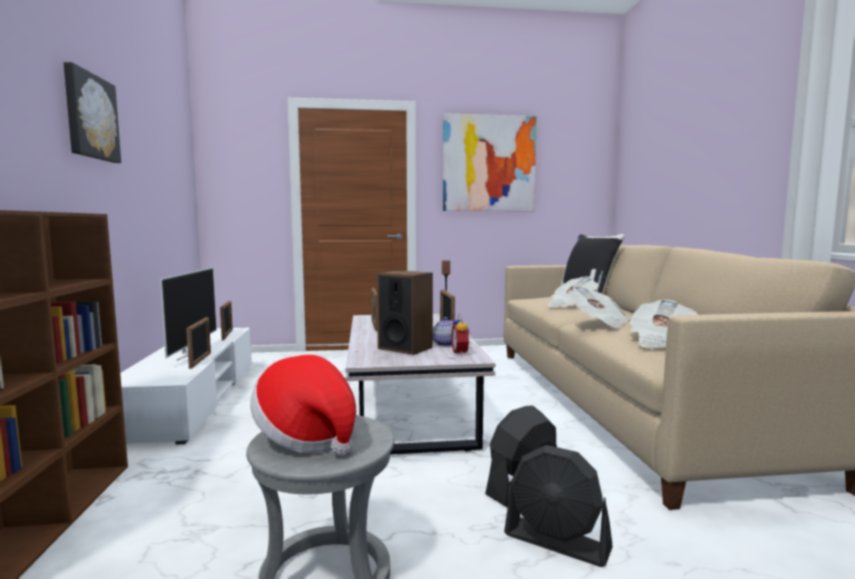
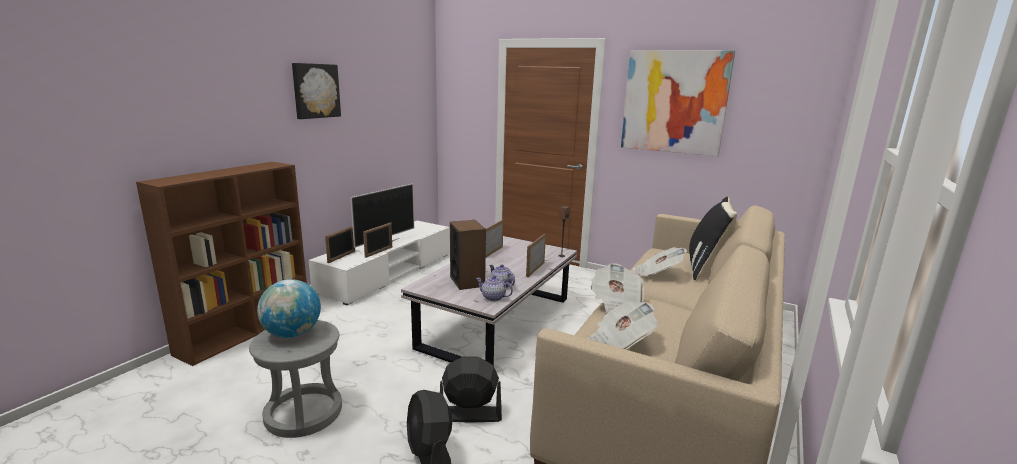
camera: 35 degrees right, 10 degrees up
(227, 335) = (425, 231): picture frame -> picture frame (342, 257)
(307, 437) = (292, 334): hat -> globe
(461, 352) = (493, 297): alarm clock -> teapot

